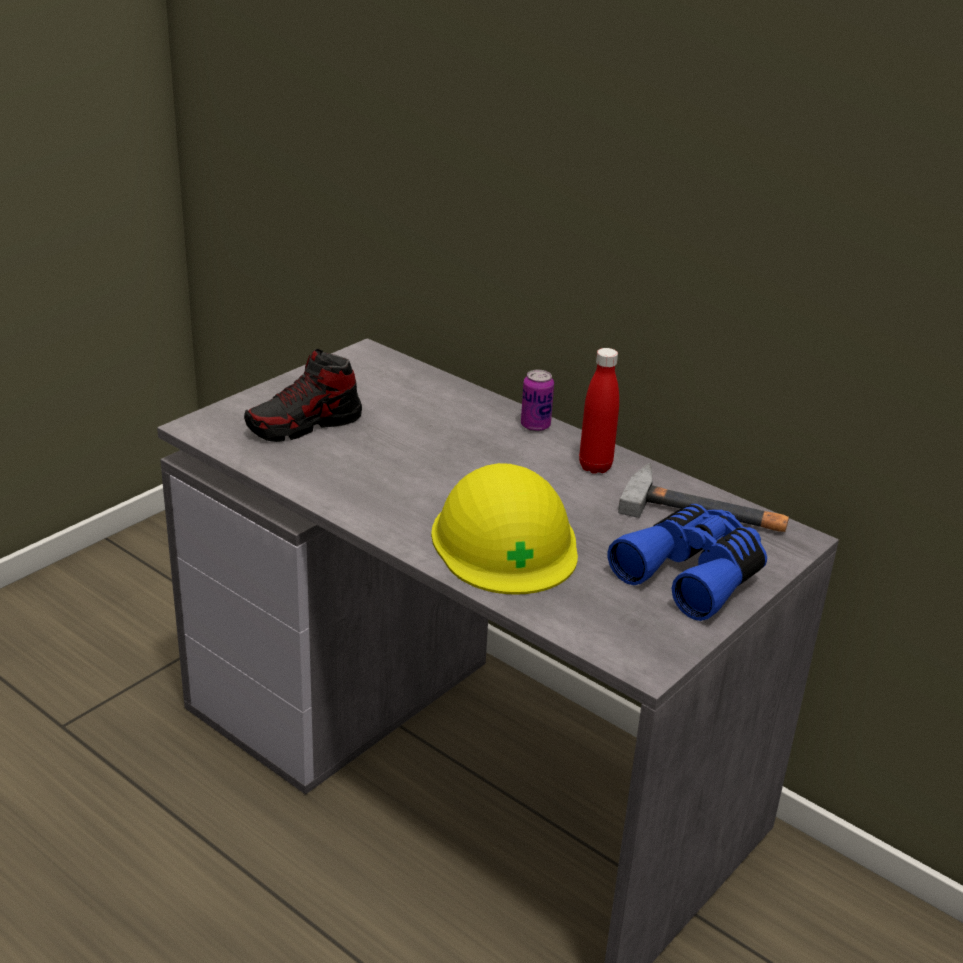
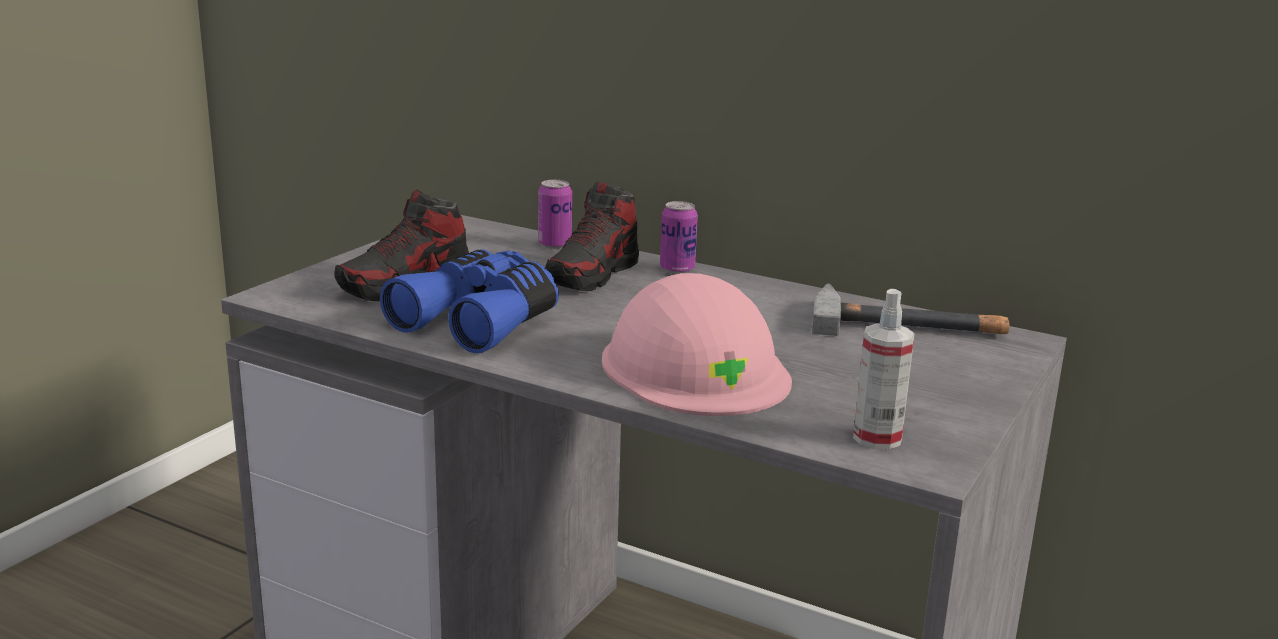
camera: 10 degrees left, 10 degrees down
(442, 386) = (554, 244): none -> can
(462, 426) = (593, 274): none -> shoe
(505, 541) = (695, 368): yellow hard hat -> pink hard hat
(595, 466) = (763, 297): red bottle -> none
(619, 631) = (877, 438): none -> spray bottle
(693, 574) = (930, 379): blue binoculars -> blue binoculars (481, 321)

